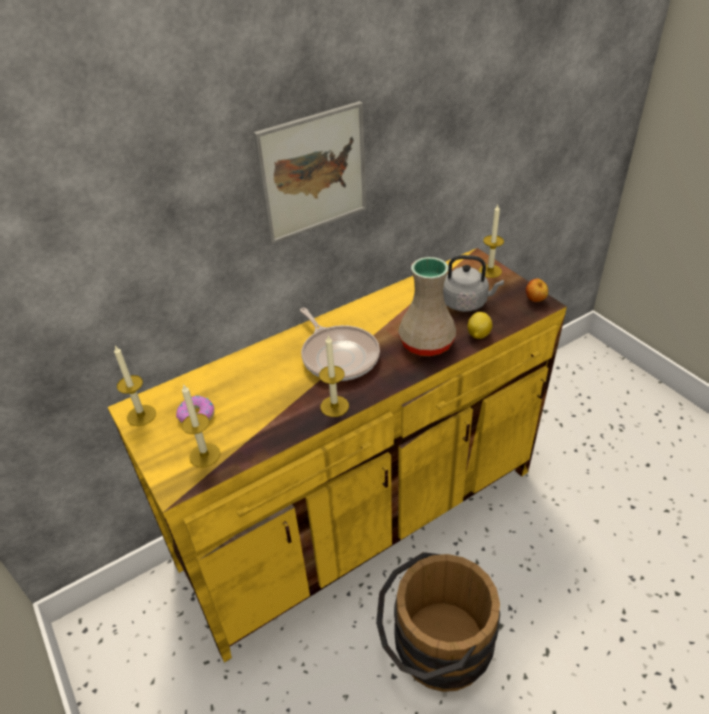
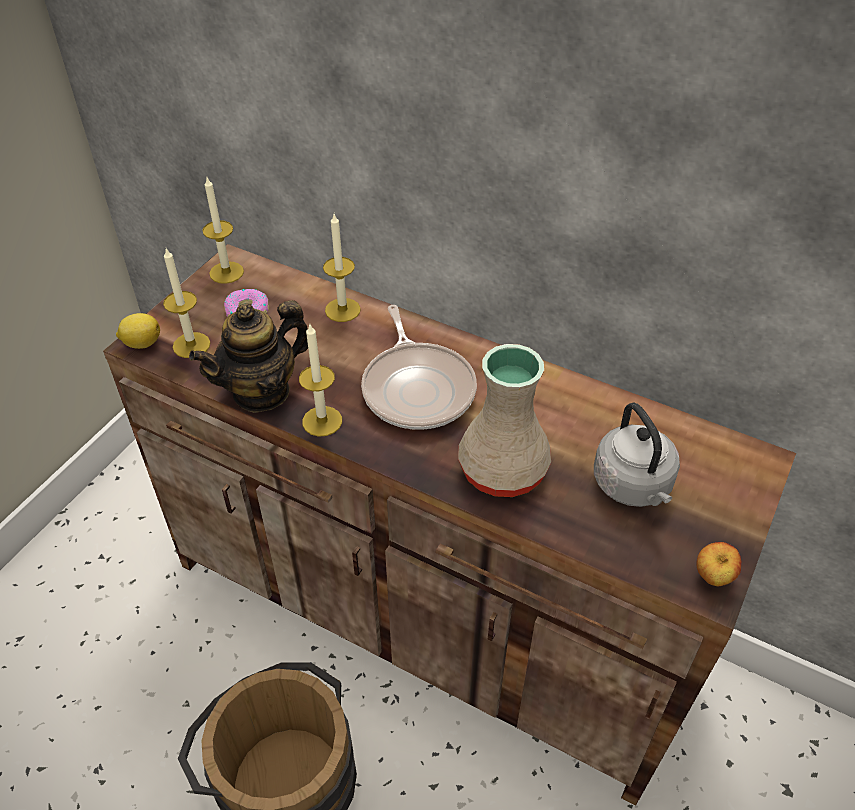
camera: 60 degrees right, 5 degrees up
(284, 428) = (261, 391): none -> teapot
(313, 173) = (526, 142): picture -> none
(338, 355) = (418, 388): frying pan -> frying pan turned 45 degrees counterclockwise
(364, 517) = (428, 616): yellow cabinet -> brown cabinet
(478, 335) = (564, 526): lemon -> lemon (141, 343)
(490, 271) = (743, 490): candle -> candle (342, 310)

